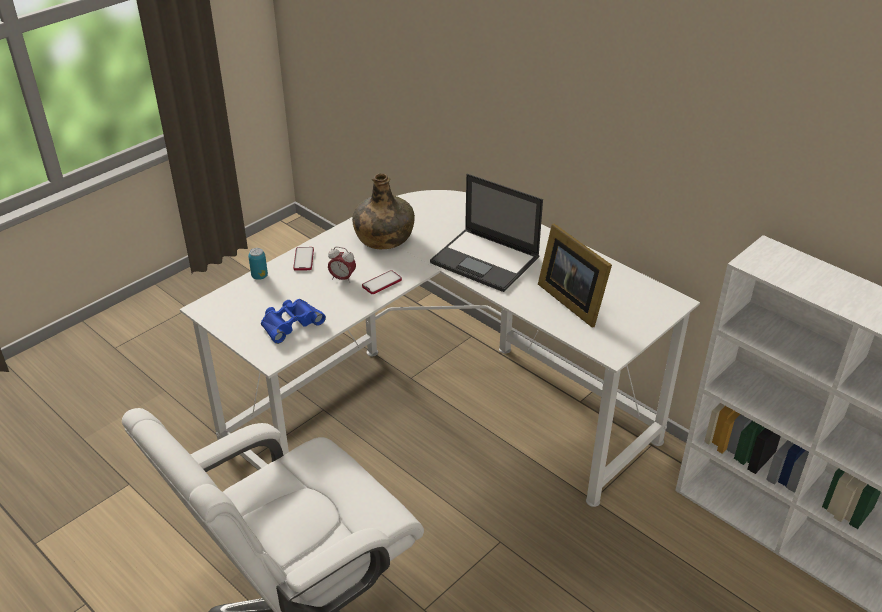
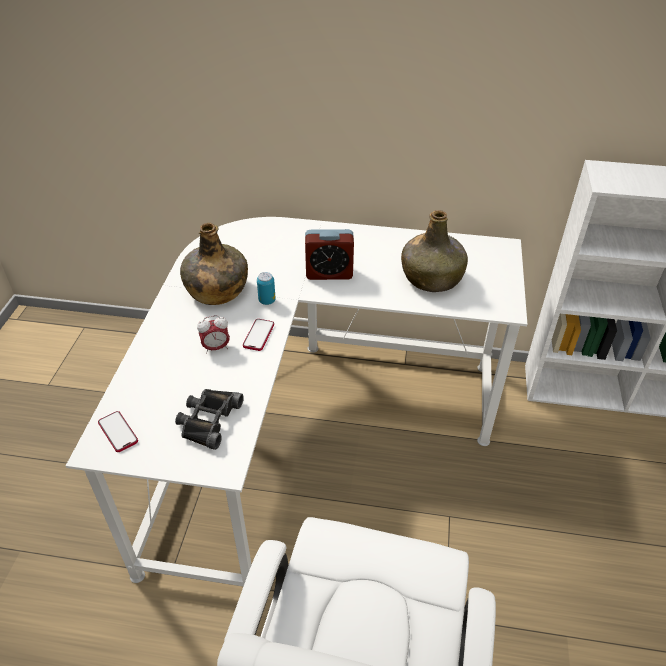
camera: 35 degrees left, 5 degrees up
(259, 276) = (126, 384): can -> can (267, 300)
(290, 323) = (208, 420): blue binoculars -> black binoculars
(304, 259) = (157, 346): phone -> phone (118, 432)
(486, 260) = (329, 273): laptop -> alarm clock
(571, 299) = (432, 278): picture frame -> green bottle

